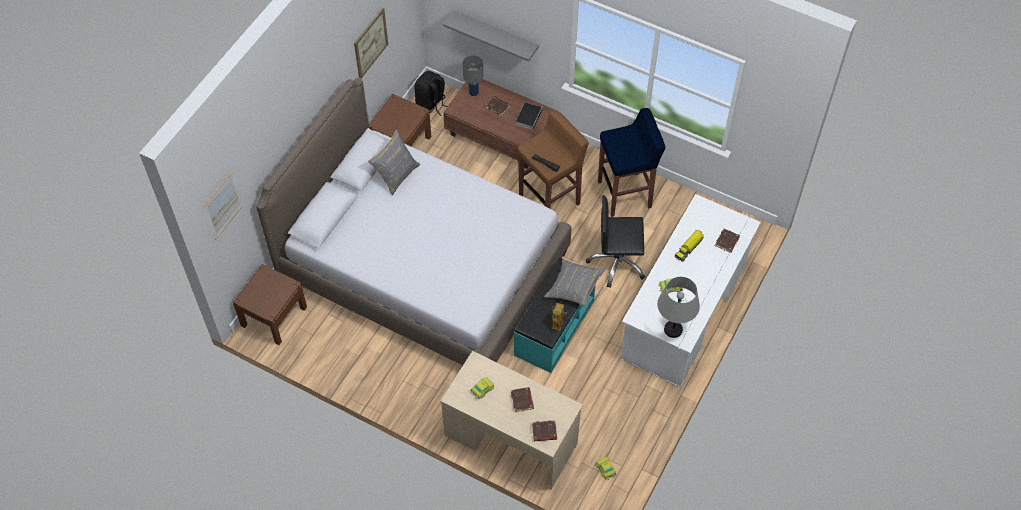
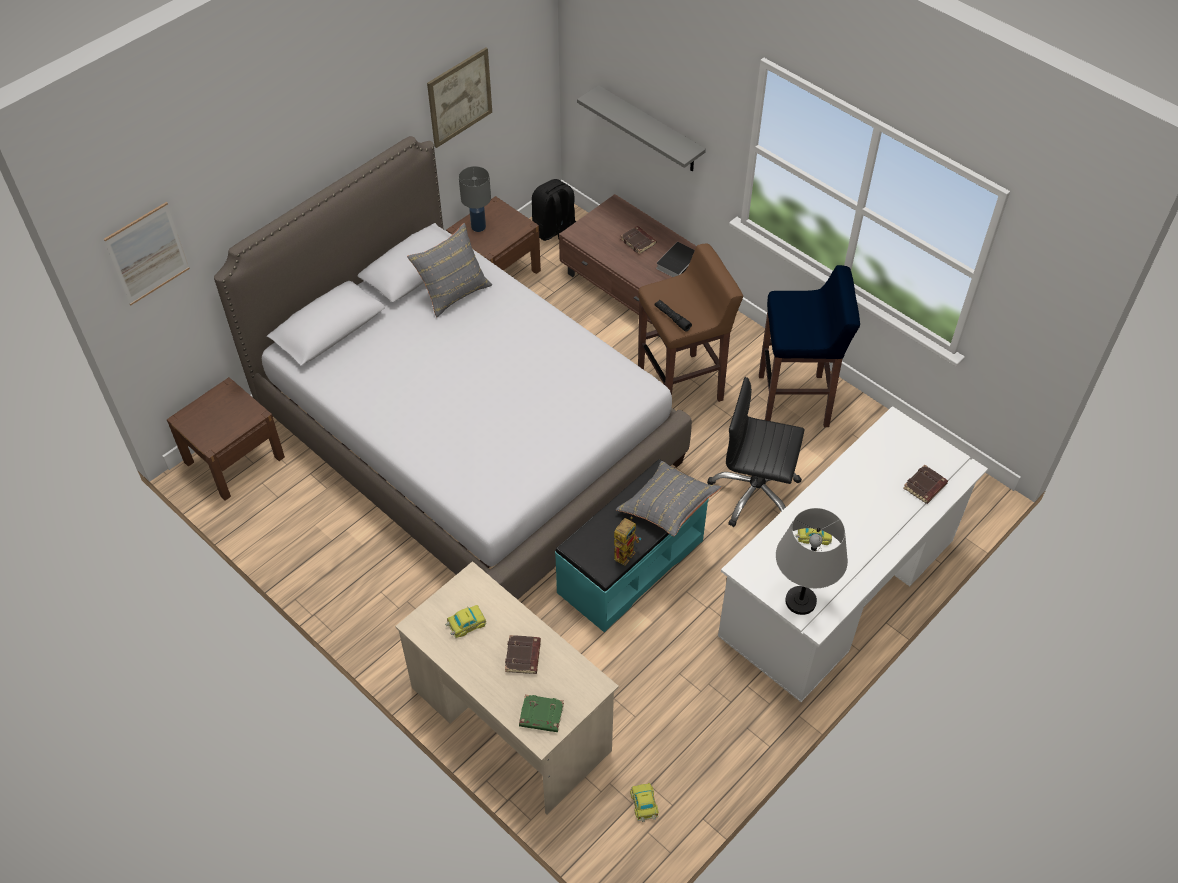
camera: 15 degrees right, 5 degrees down
(473, 92) = (610, 217): grey table lamp -> grey table lamp (478, 227)
(544, 432) = (540, 716): brown book -> green book
(689, 247) = (860, 482): toy truck -> none

